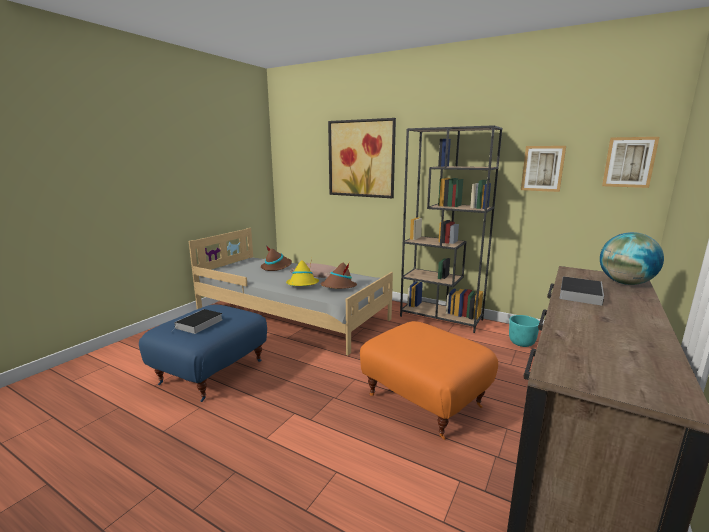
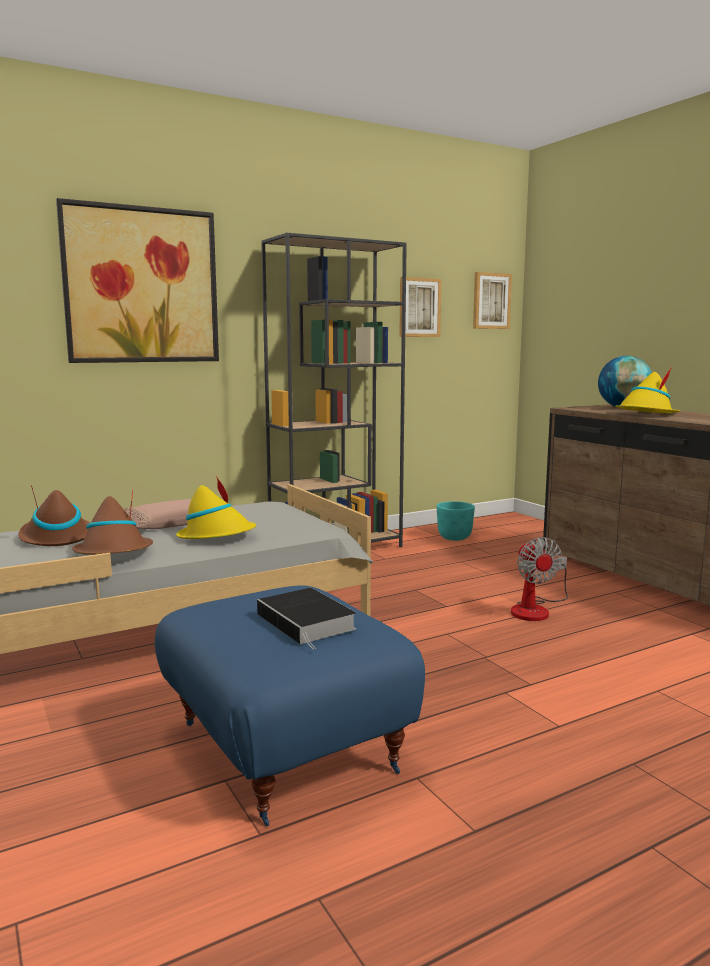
camera: 60 degrees left, 5 degrees down
(338, 287) = (275, 521): brown hat -> brown hat (114, 553)
(425, 400) = (536, 609): orange ottoman -> fan
(580, 293) = (646, 414): book -> yellow hat

